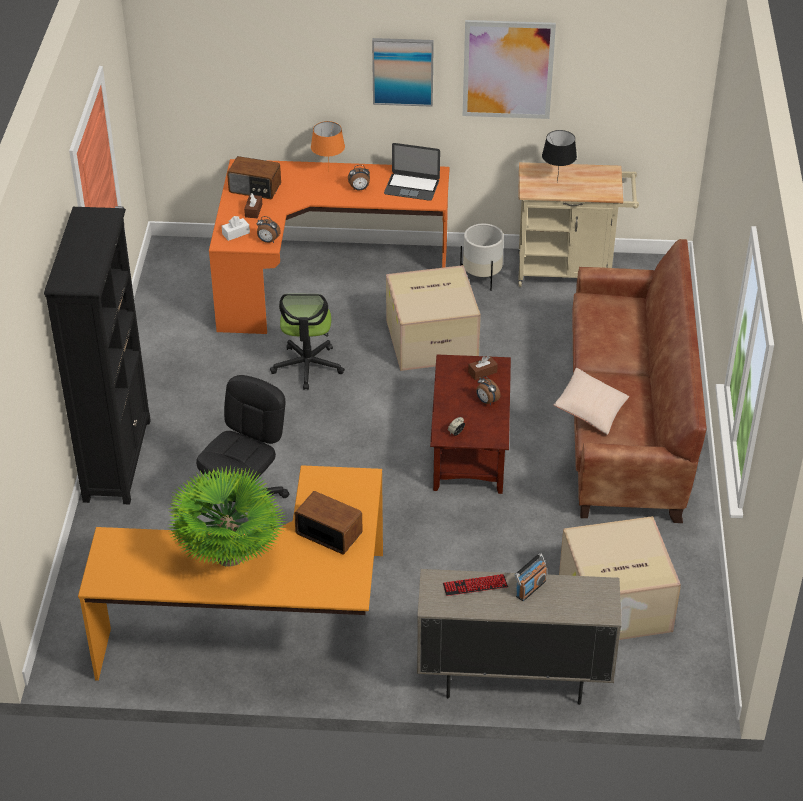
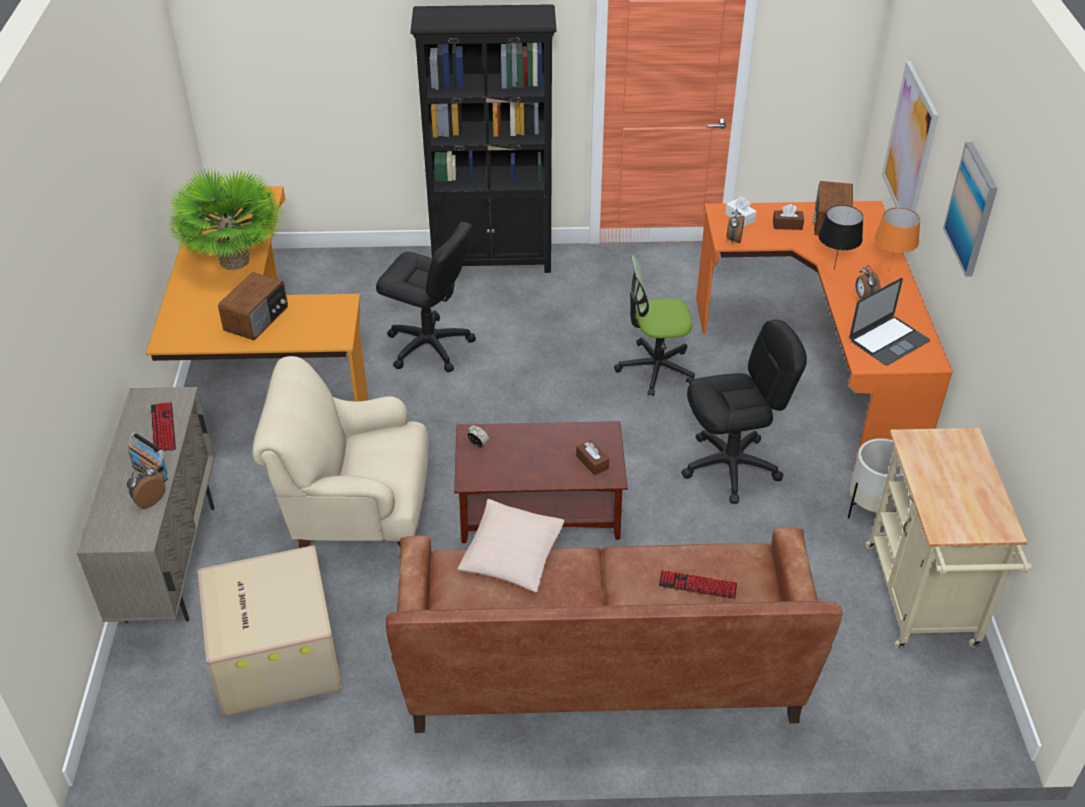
camera: 85 degrees right, 0 degrees up
(411, 187) = (888, 340): laptop -> laptop turned 135 degrees counterclockwise
(432, 339) = (731, 467): cardboard box -> black office chair
(467, 557) = (356, 516): none -> beige armchair
(486, 401) = (537, 468): alarm clock -> alarm clock (149, 500)
(508, 69) = (1020, 291): picture -> picture (910, 147)
(557, 182) = (946, 469): black table lamp -> black table lamp (833, 269)
(618, 325) = (697, 585): none -> keyboard

